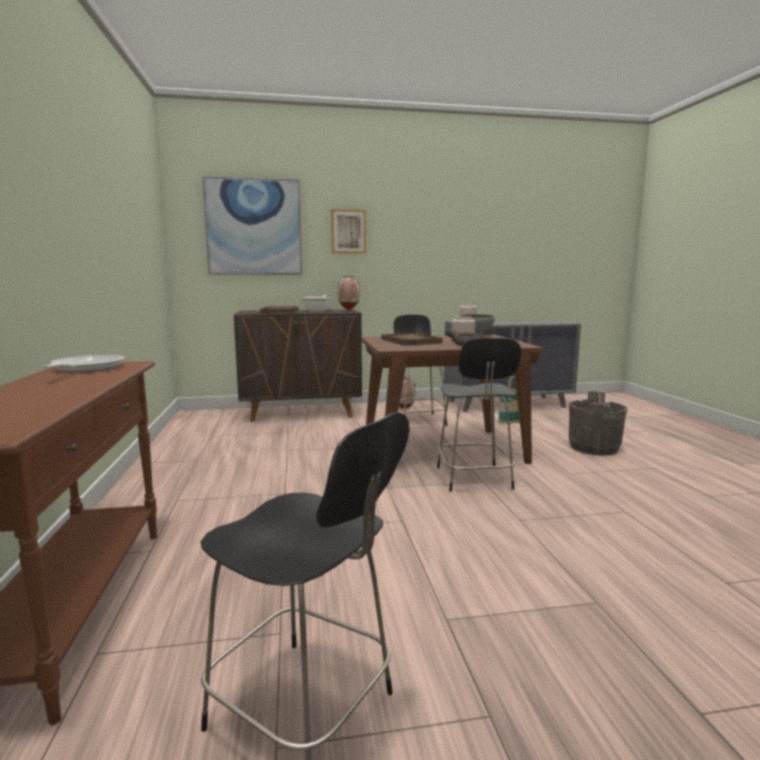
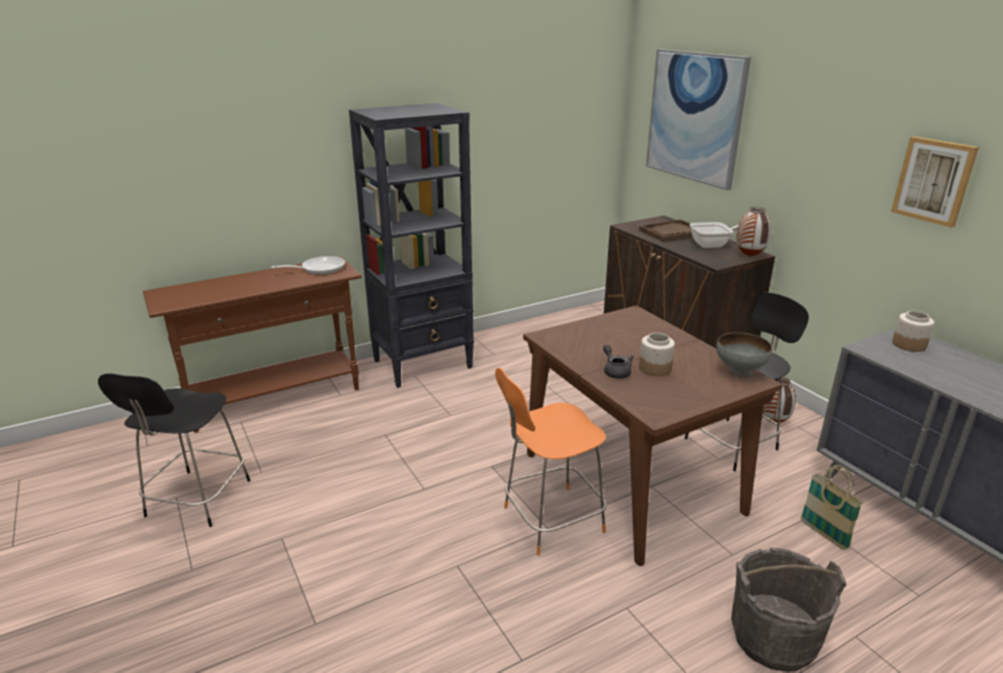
camera: 70 degrees right, 15 degrees up
(159, 492) = (424, 364): none -> black bookcase
(348, 231) = (795, 140): picture -> picture (934, 181)
(411, 341) = (622, 337): brown tray -> none
(474, 479) = (549, 520): black chair -> orange chair

